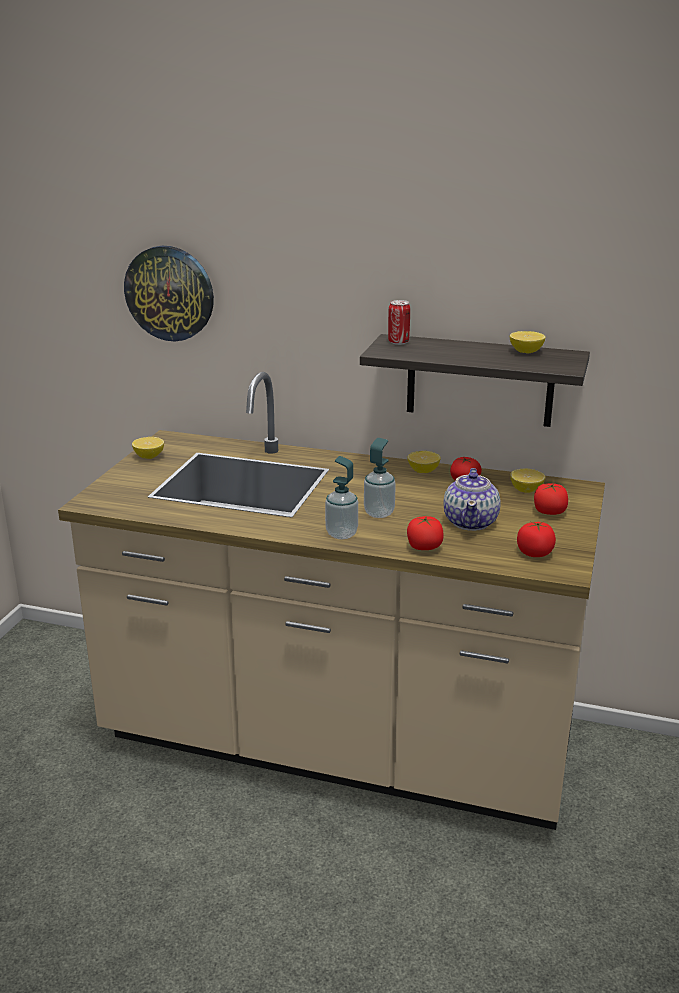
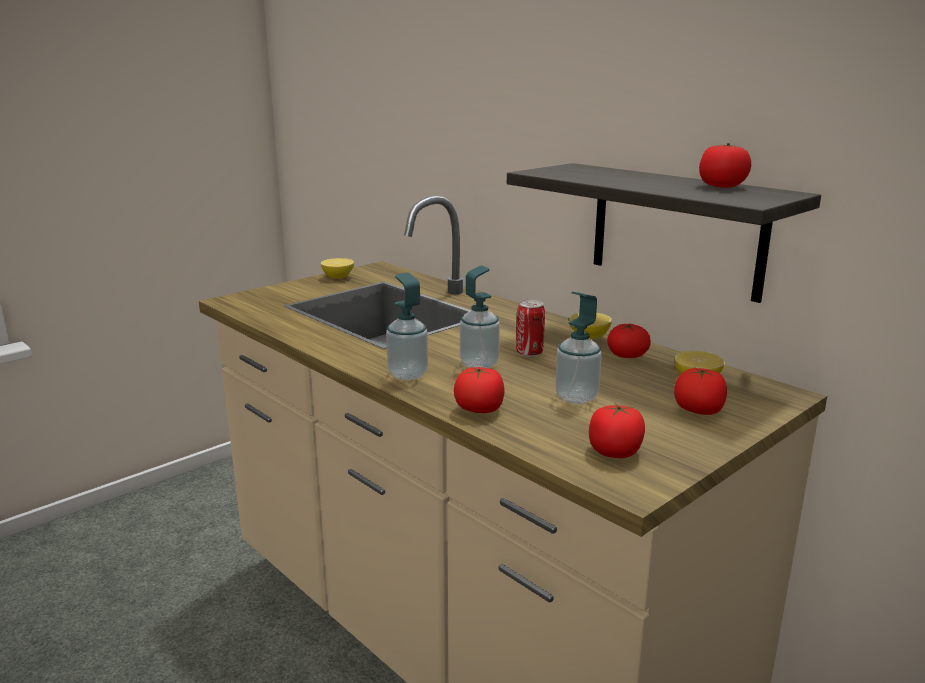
camera: 30 degrees right, 5 degrees down
(170, 293) = (396, 116): wall clock -> none
(398, 342) = (575, 168): can -> can (529, 353)
(471, 522) = (576, 397): teapot -> soap dispenser
(526, 352) = (722, 186): lemon -> tomato

